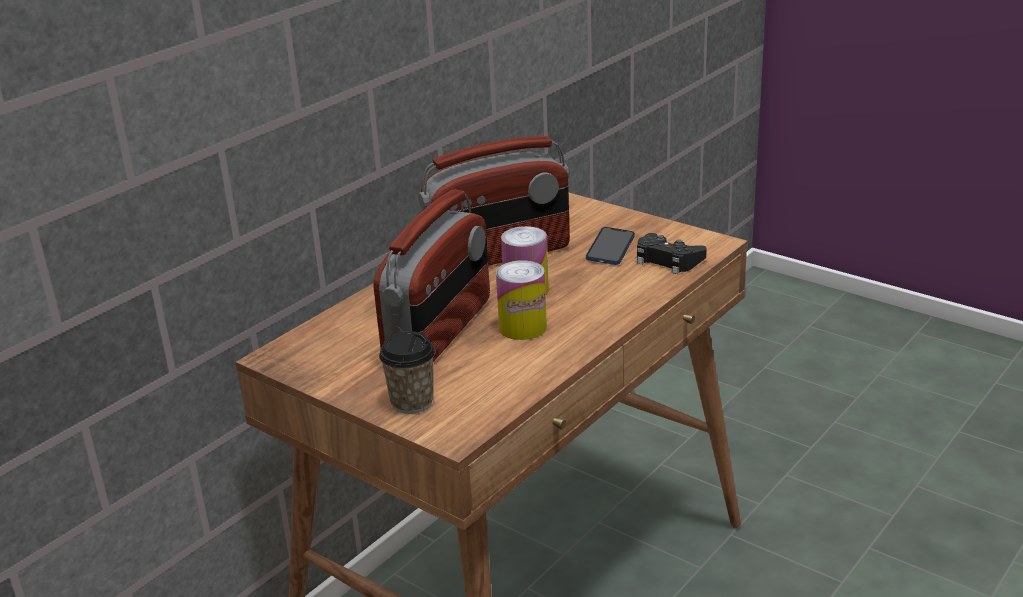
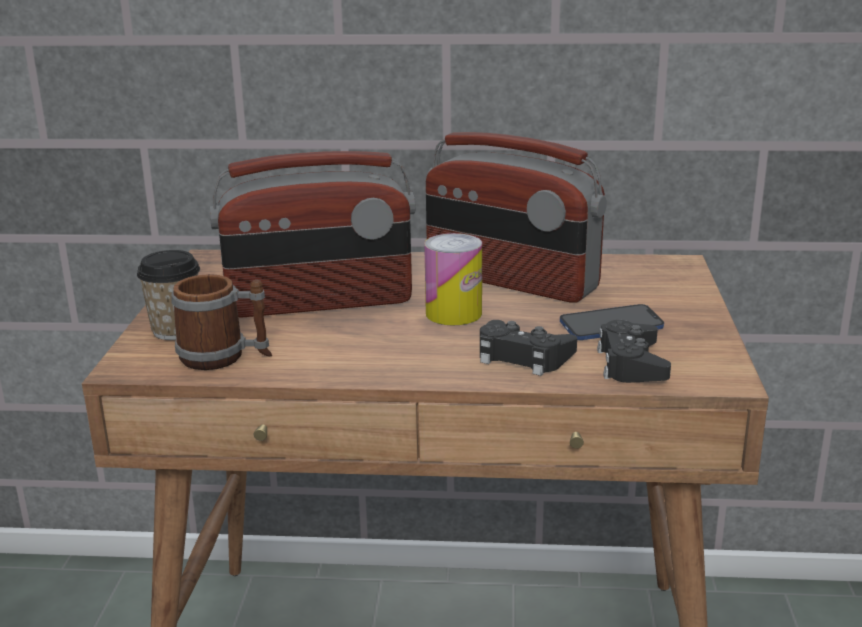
camera: 55 degrees right, 5 degrees down
(489, 392) = (224, 357): none -> mug
(522, 327) = (372, 334): can -> none
(619, 288) = (522, 357): none -> black game controller

